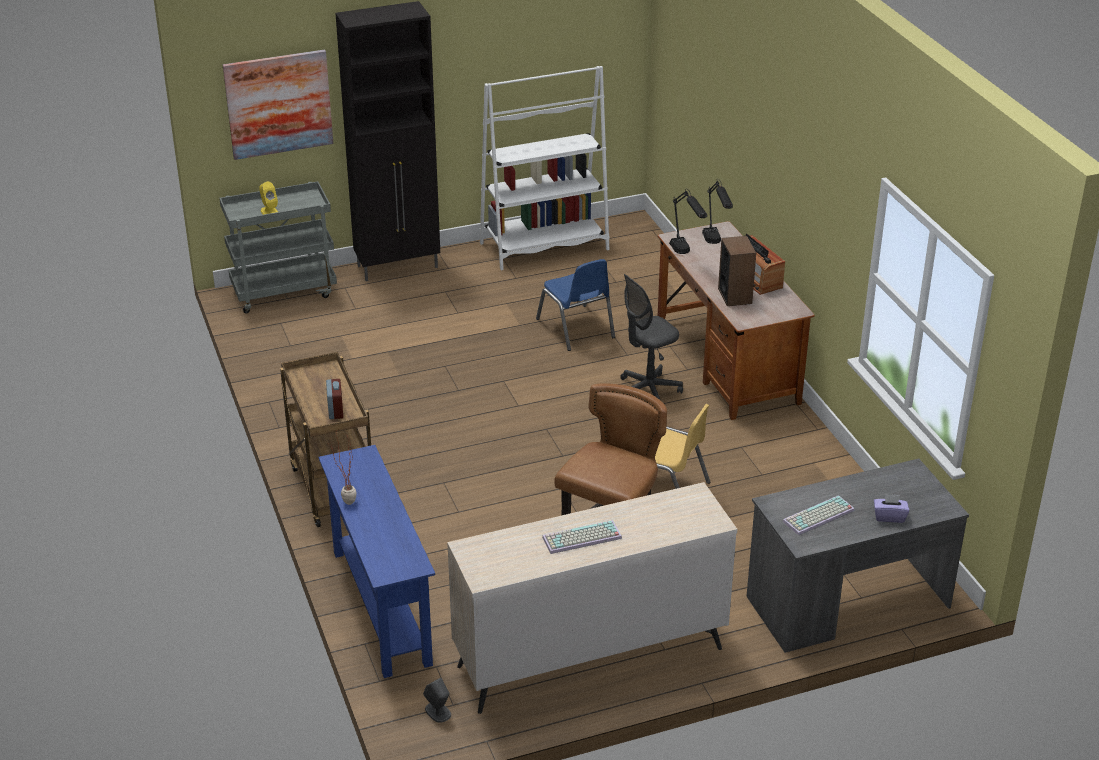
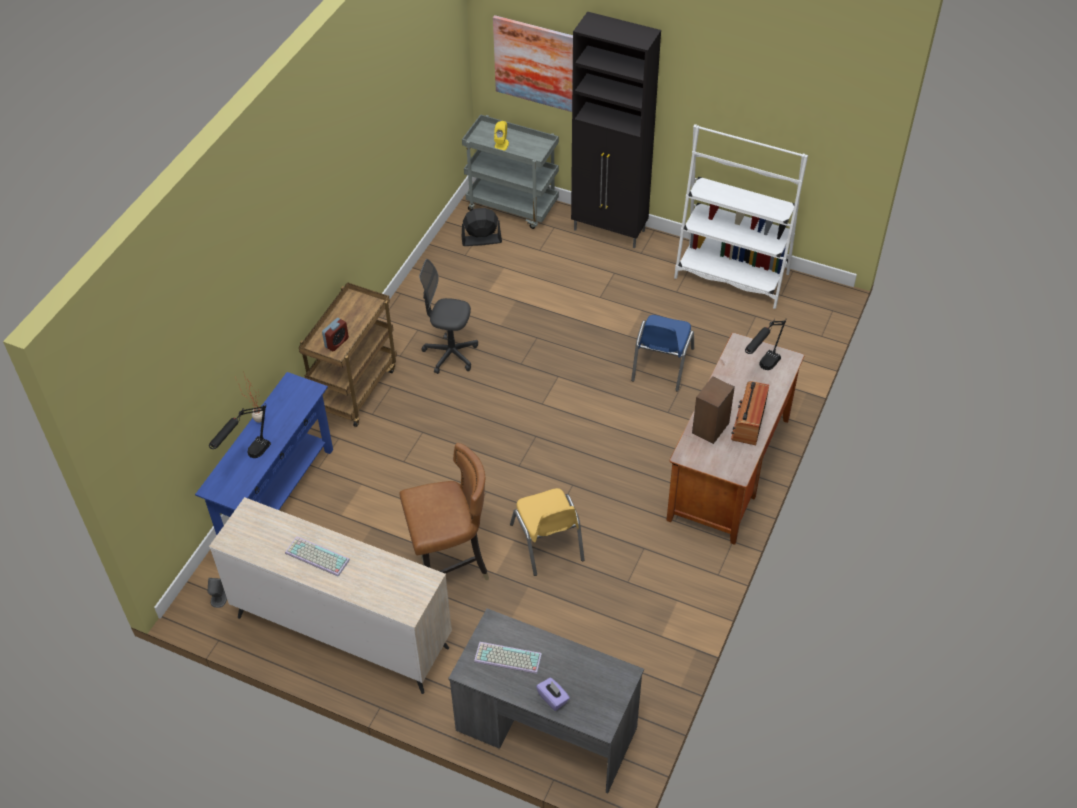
camera: 45 degrees right, 15 degrees up
(290, 327) = (481, 240): none -> black fan
(648, 391) = (641, 454): grey office chair -> grey office chair (450, 354)
(686, 255) = (725, 366): black table lamp -> black table lamp (248, 460)

